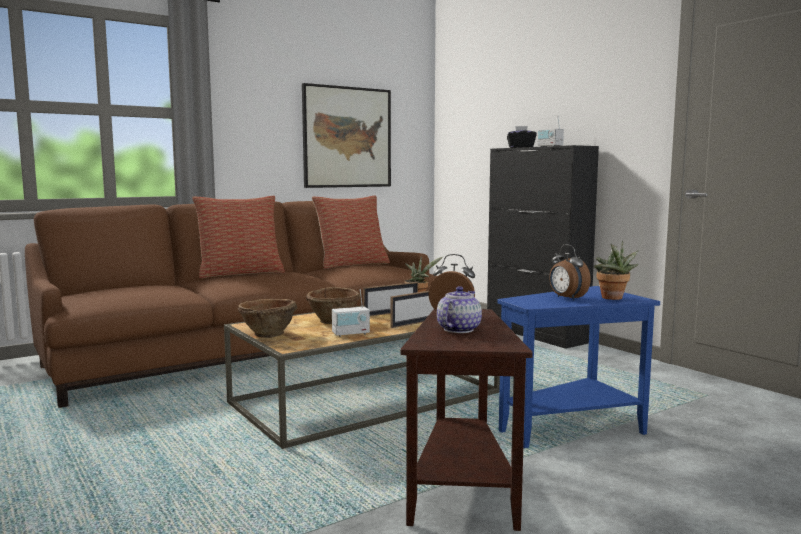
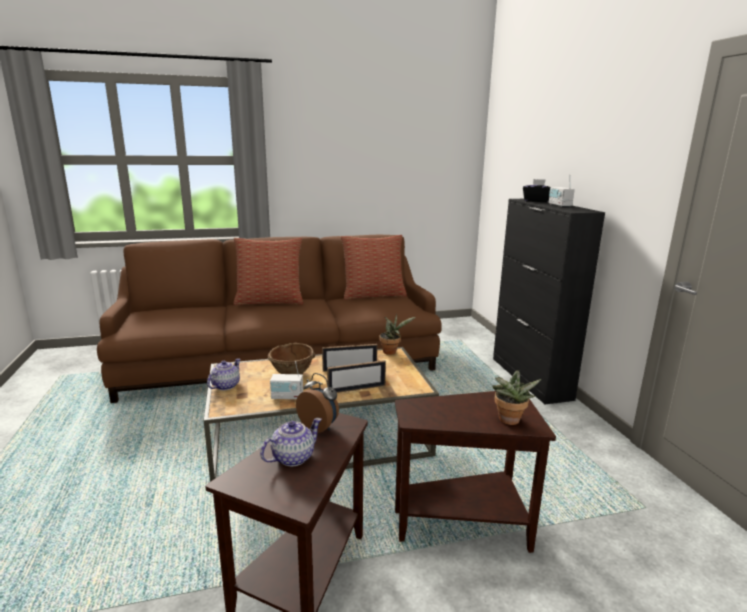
camera: 20 degrees right, 10 degrees up
(268, 334) = (225, 386): brown bowl -> teapot
(347, 137) = (393, 175): picture -> none
(566, 298) = (461, 412): alarm clock -> none
(572, 428) = (466, 524): blue side table -> brown side table

